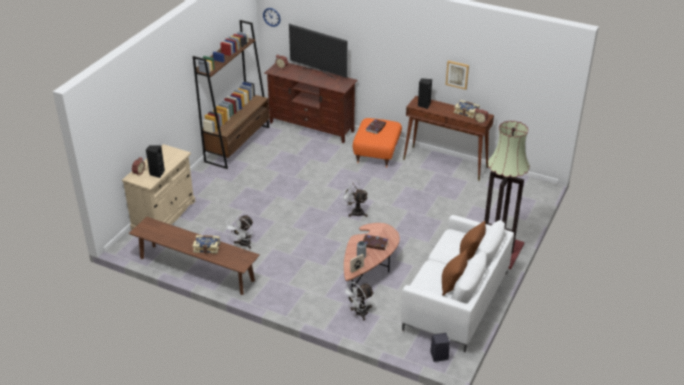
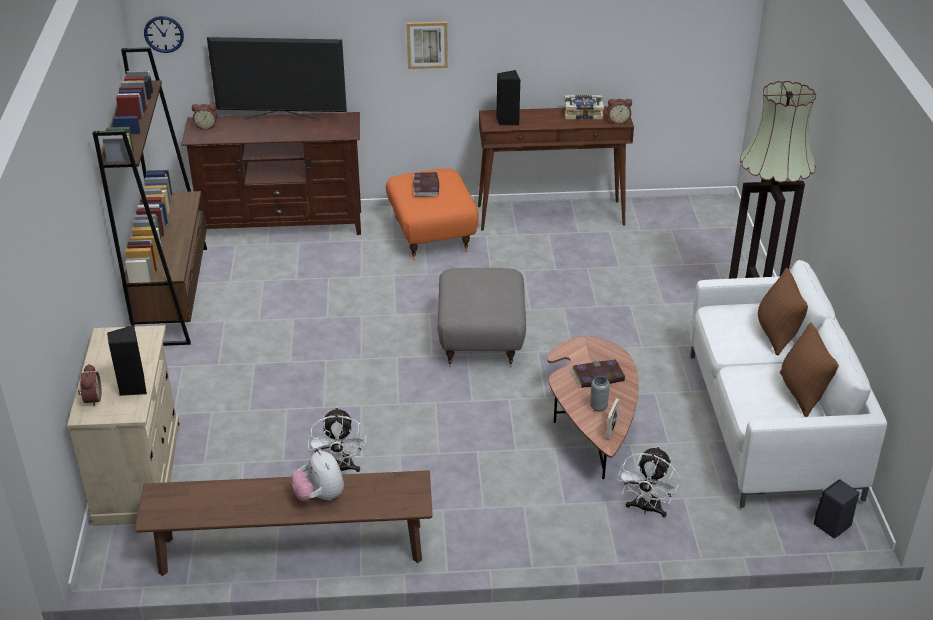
camera: 30 degrees left, 0 degrees up
(207, 247) = (320, 496): book -> plush toy
(354, 212) = (482, 340): white fan -> grey ottoman
(457, 74) = (553, 51): picture -> picture (427, 44)

